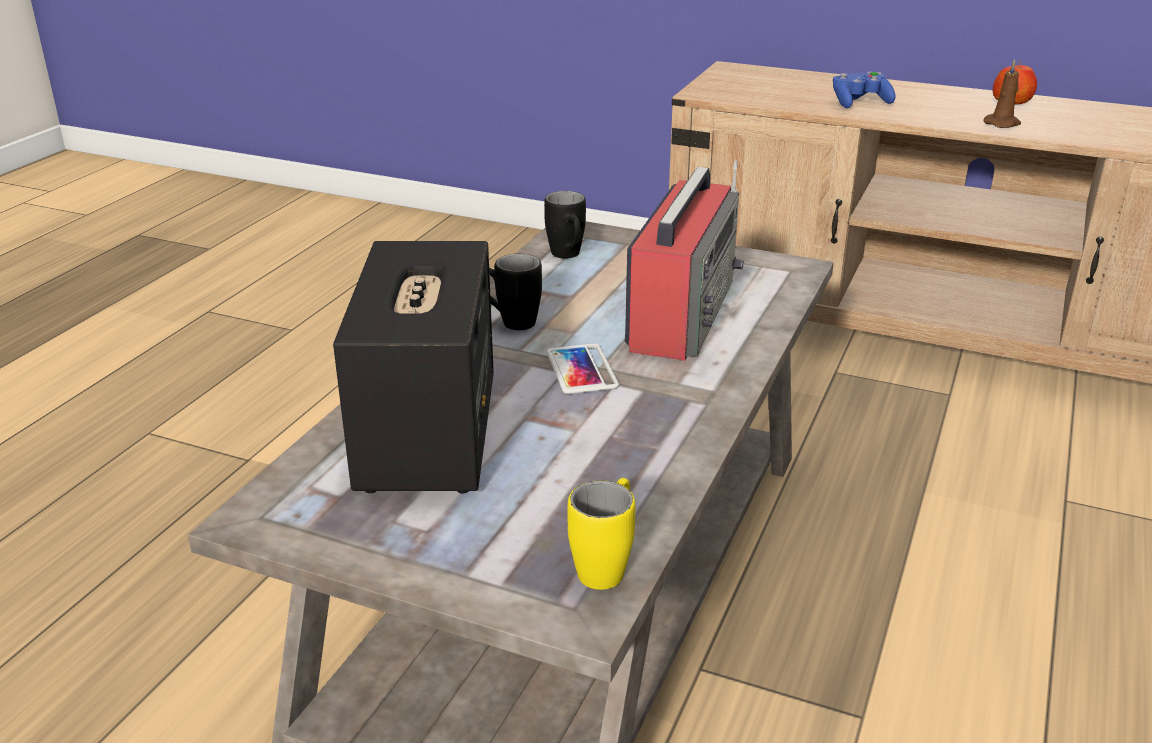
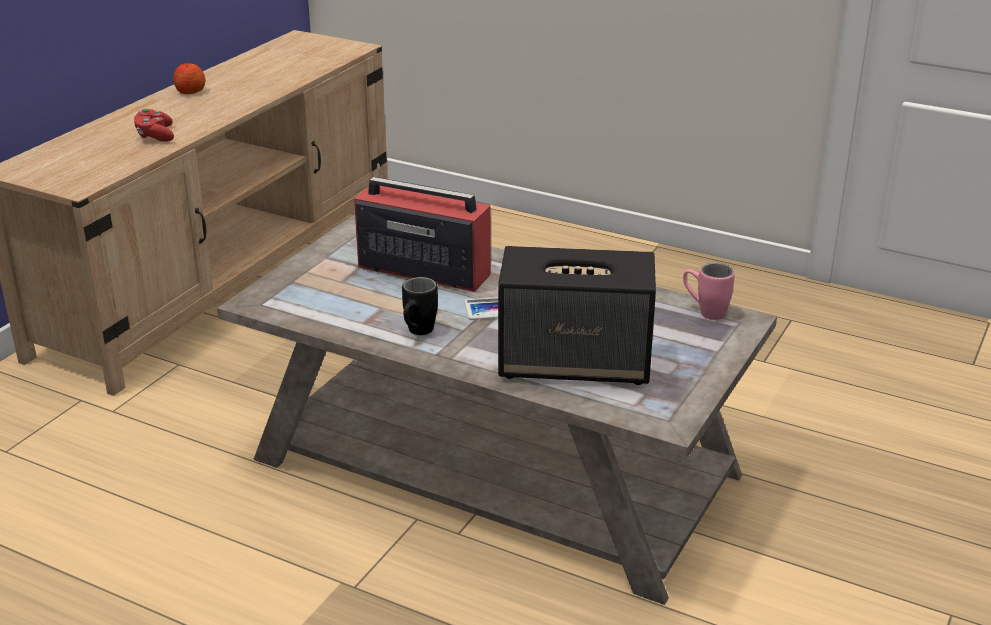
camera: 85 degrees left, 0 degrees up
(568, 256) = (308, 306): black mug -> none
(606, 565) = (704, 312): yellow mug -> pink mug
(859, 103) = (155, 136): blue game controller -> red game controller
(1003, 123) = (237, 102): brown candle -> none

